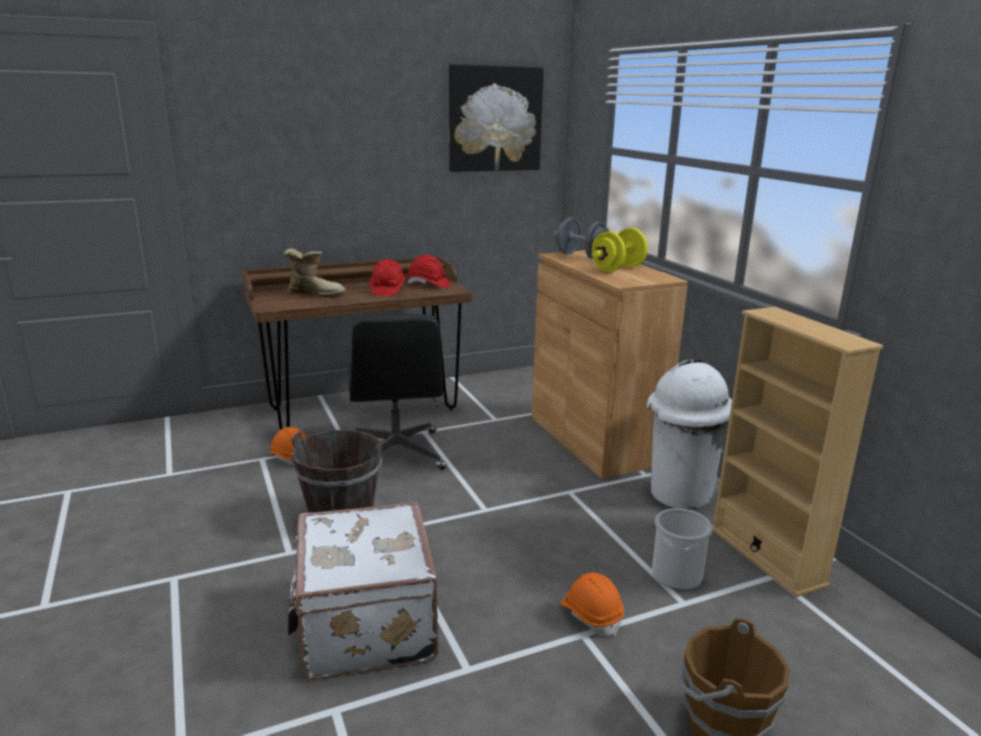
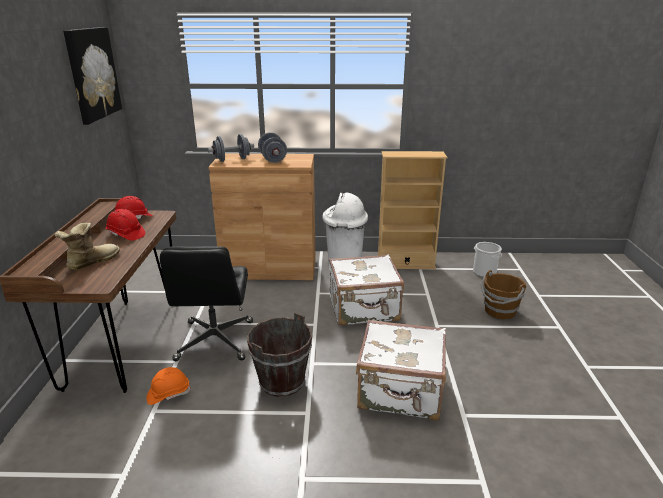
camera: 65 degrees left, 5 degrees up
(397, 454) = (215, 341): black office chair -> black office chair turned 75 degrees clockwise
(562, 543) = (364, 309): none -> white suitcase
(591, 615) = (424, 319): orange hard hat -> none
(618, 269) = (272, 159): yellow dumbbell -> grey dumbbell
(676, 575) = (407, 289): bucket -> bucket (484, 272)

